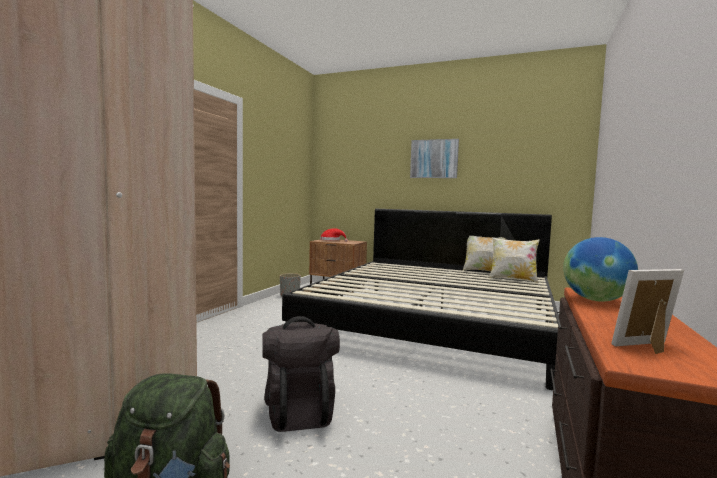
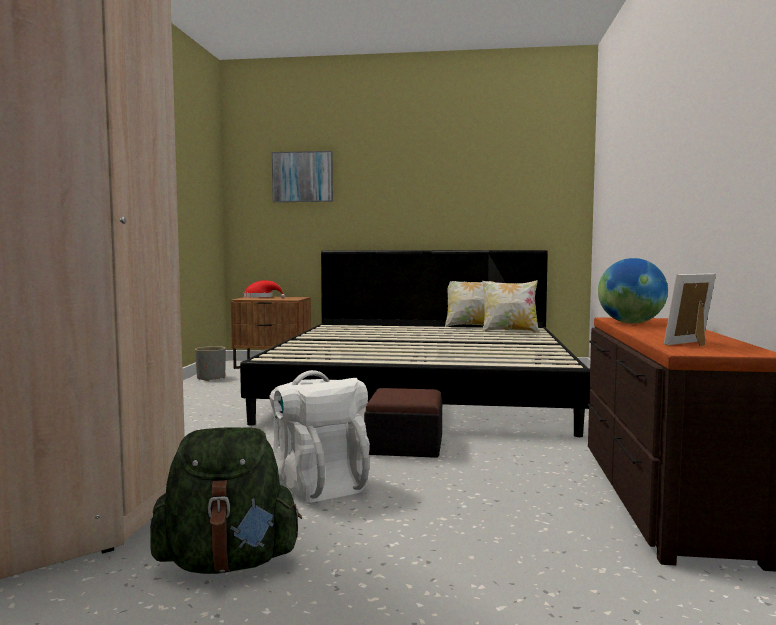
camera: 15 degrees left, 0 degrees up
(299, 411) = (318, 484): black backpack -> white backpack
(391, 377) = (405, 445): none -> ottoman
(434, 159) = (399, 181): picture -> picture (302, 177)

